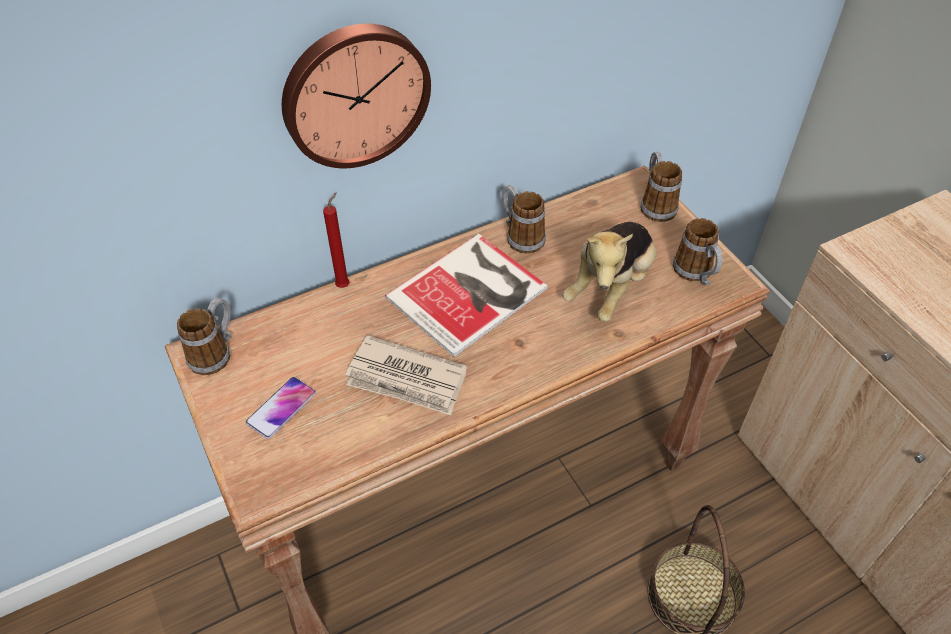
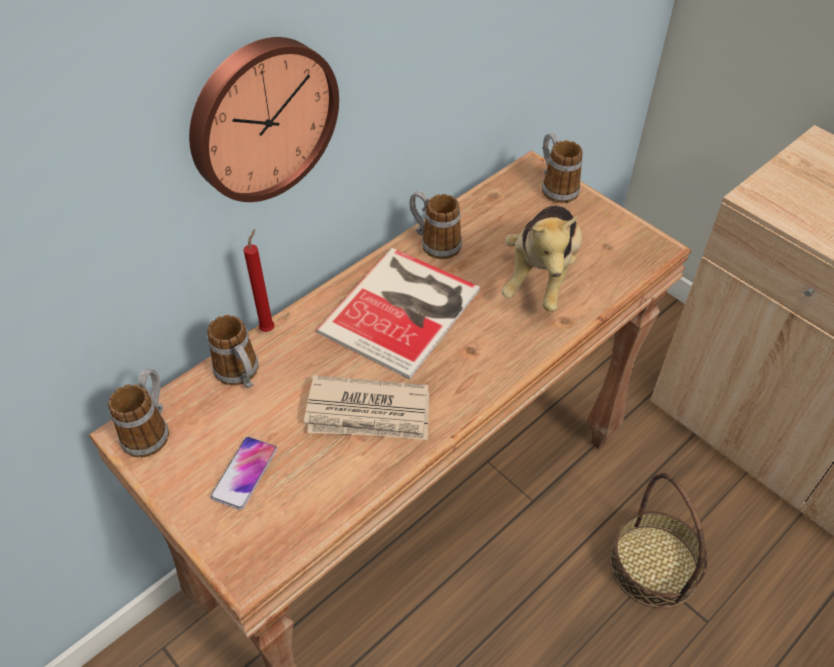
camera: 15 degrees left, 0 degrees up
(696, 274) = (618, 247): mug -> mug (241, 375)

